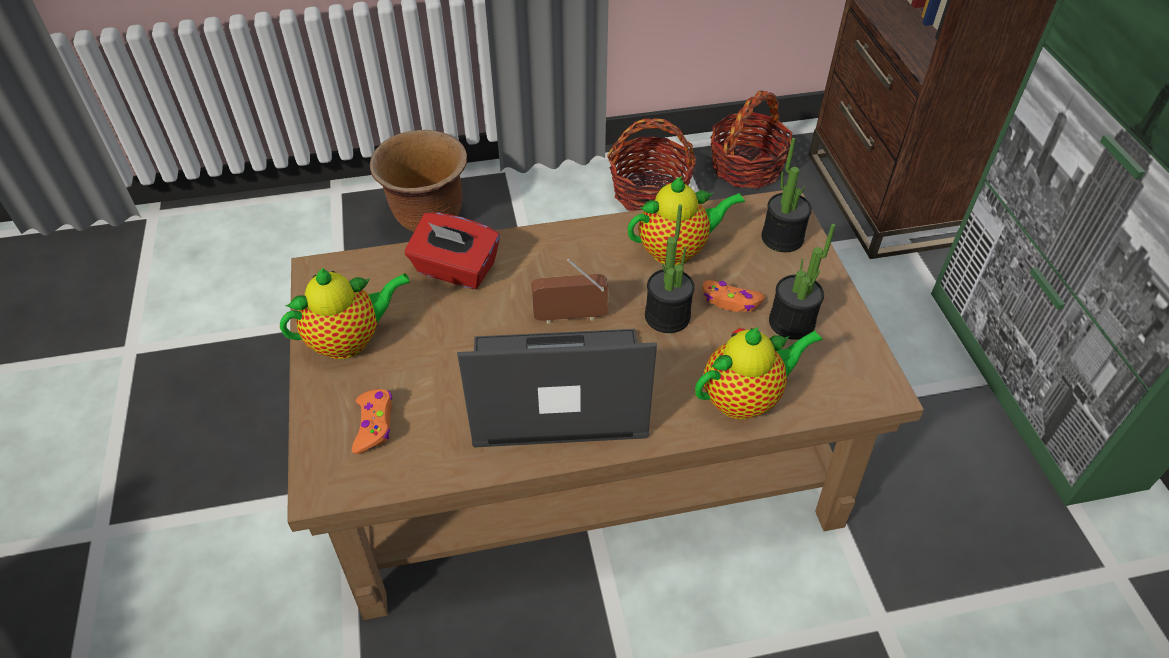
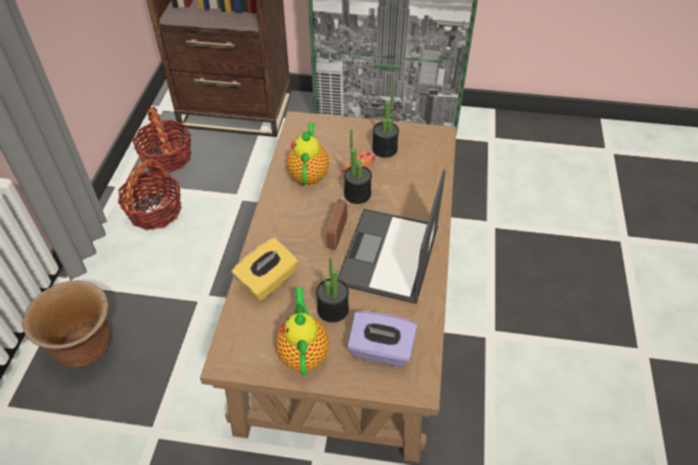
camera: 70 degrees left, 0 degrees up
(374, 424) = (381, 351): orange game controller -> purple tissue box
(455, 270) = (267, 281): red tissue box -> yellow tissue box
(745, 398) = (426, 183): teapot -> none
(782, 238) = (323, 131): potted plant -> potted plant (333, 309)

